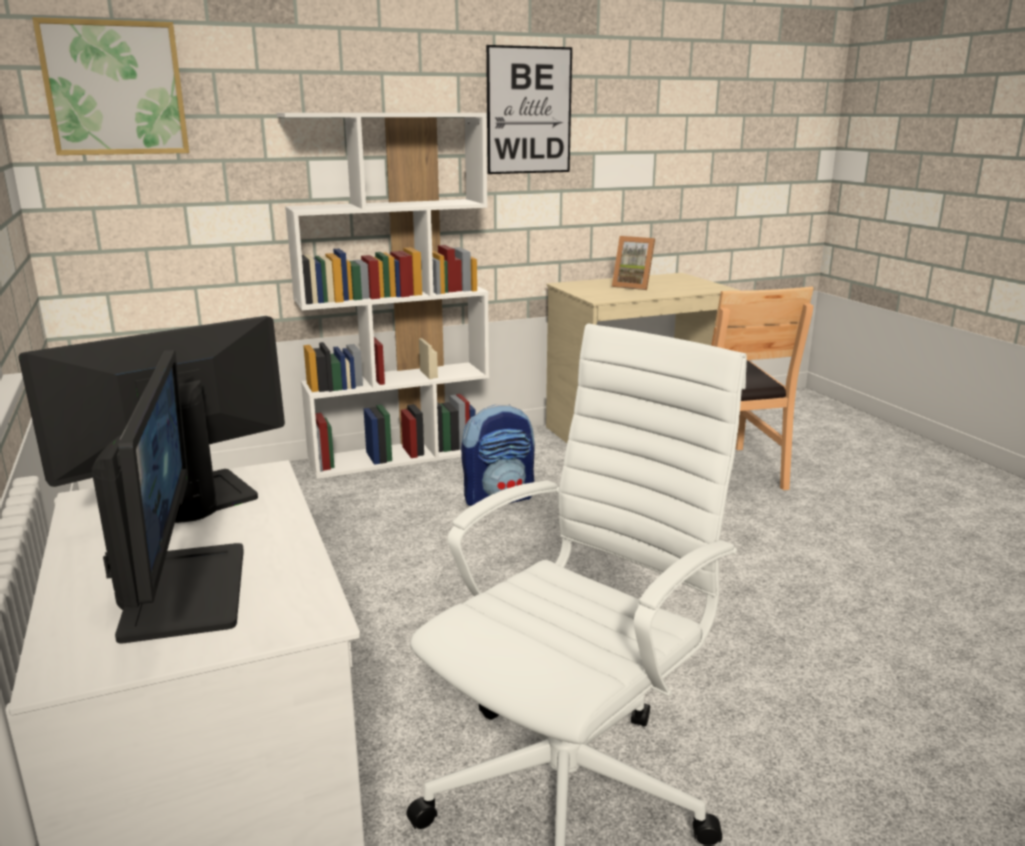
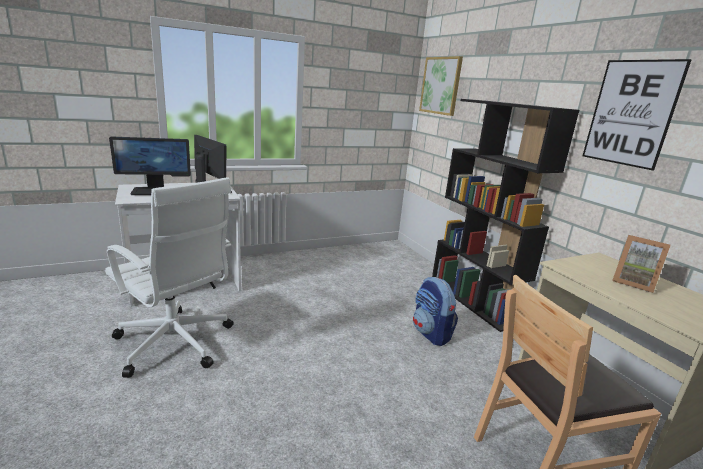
camera: 85 degrees right, 0 degrees up
(400, 455) = (474, 301): white bookcase -> black bookcase
(633, 286) = (633, 283): picture frame -> picture frame turned 75 degrees counterclockwise

